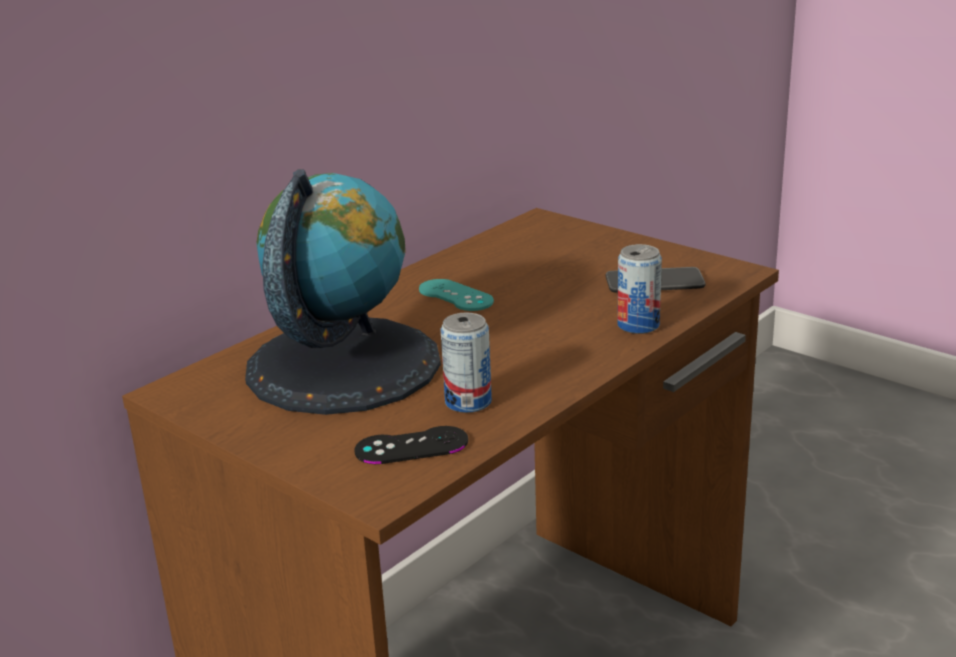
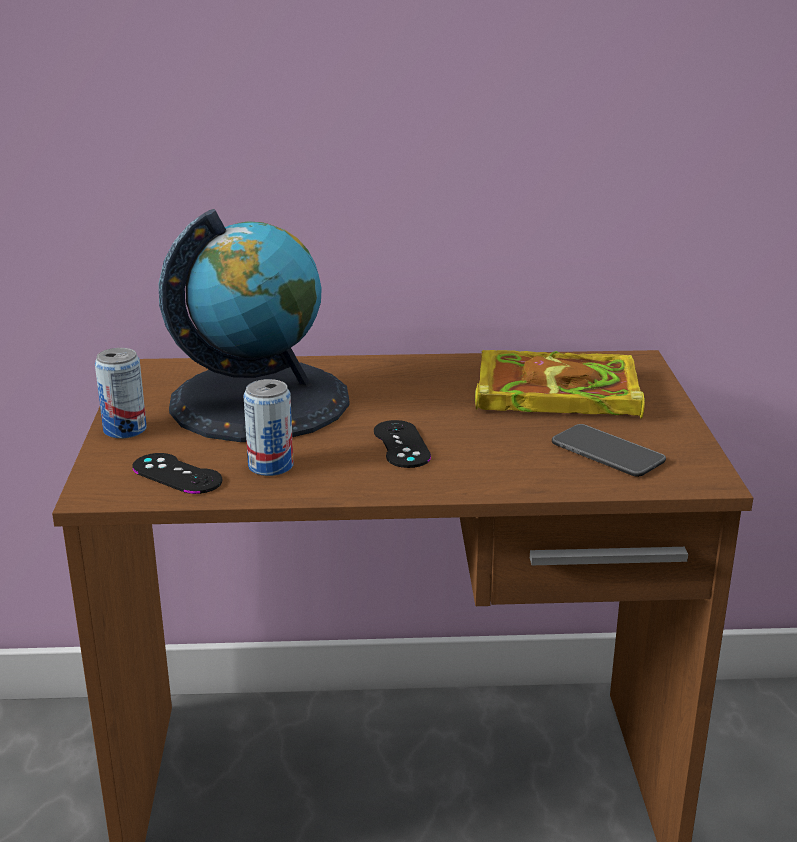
camera: 45 degrees right, 0 degrees up
(455, 296) = (434, 389): turquoise game controller -> none
(522, 341) = (401, 444): none -> black game controller
(539, 263) = (552, 394): none -> book
(638, 325) = (511, 478): can -> can (125, 430)

